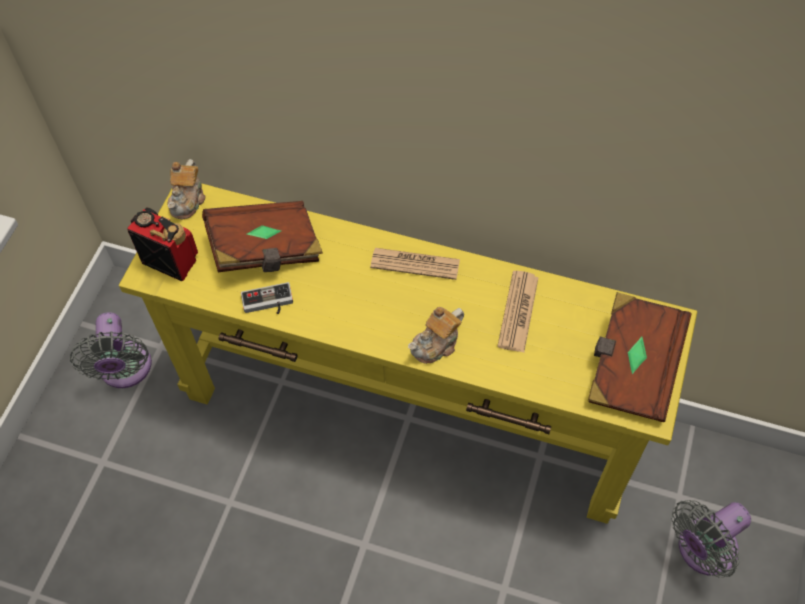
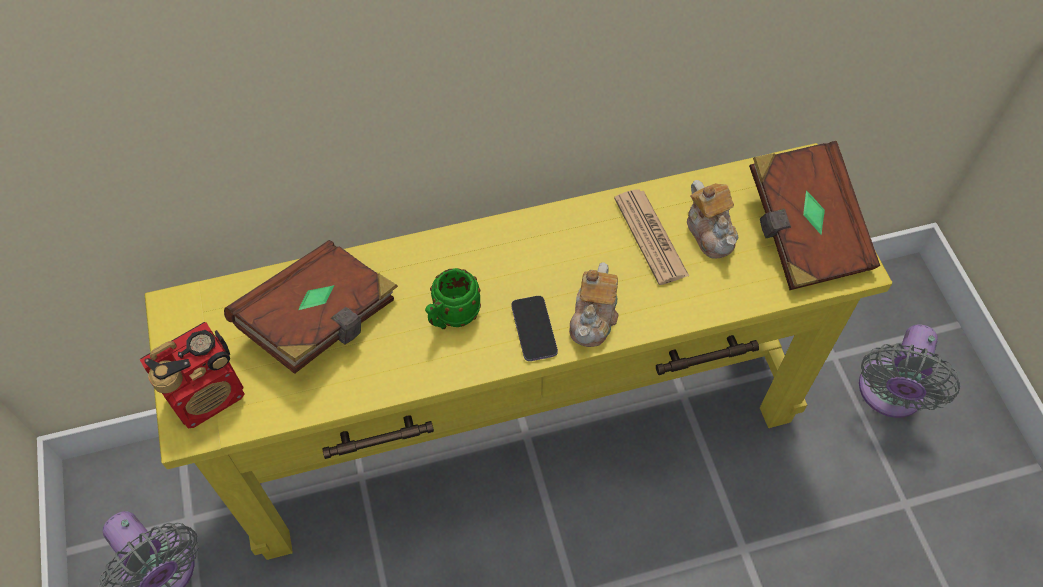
camera: 35 degrees left, 0 degrees up
(170, 260) = (208, 395): radio -> radio turned 150 degrees clockwise
(188, 200) = (179, 313): teapot -> teapot (710, 232)
(268, 304) = (370, 379): game controller -> none
(346, 292) = (452, 317): none -> green mug
(392, 329) = (534, 329): none -> phone
(415, 264) = (504, 245): newspaper -> none

